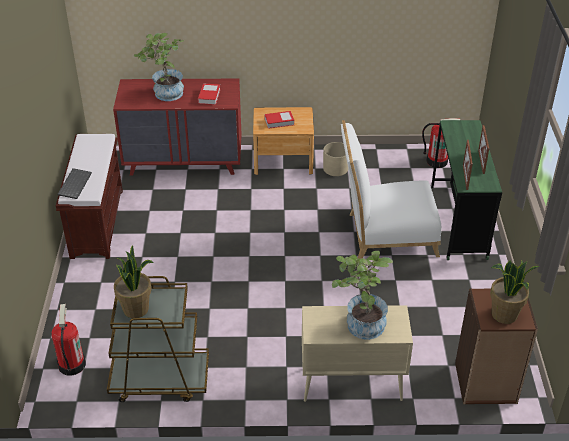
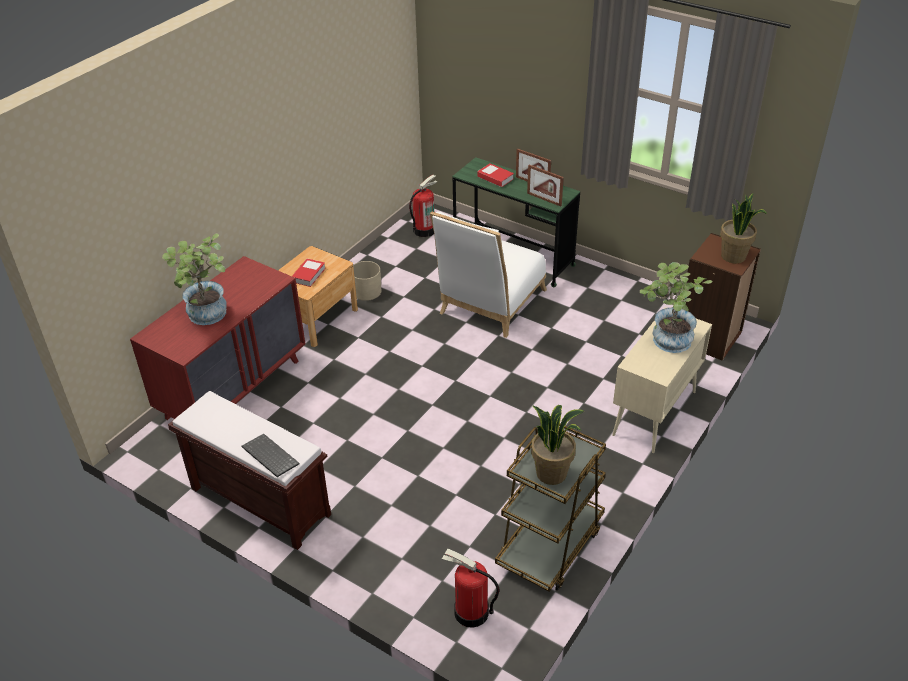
camera: 55 degrees left, 0 degrees up
(209, 96) = (250, 288): book -> book (495, 178)

